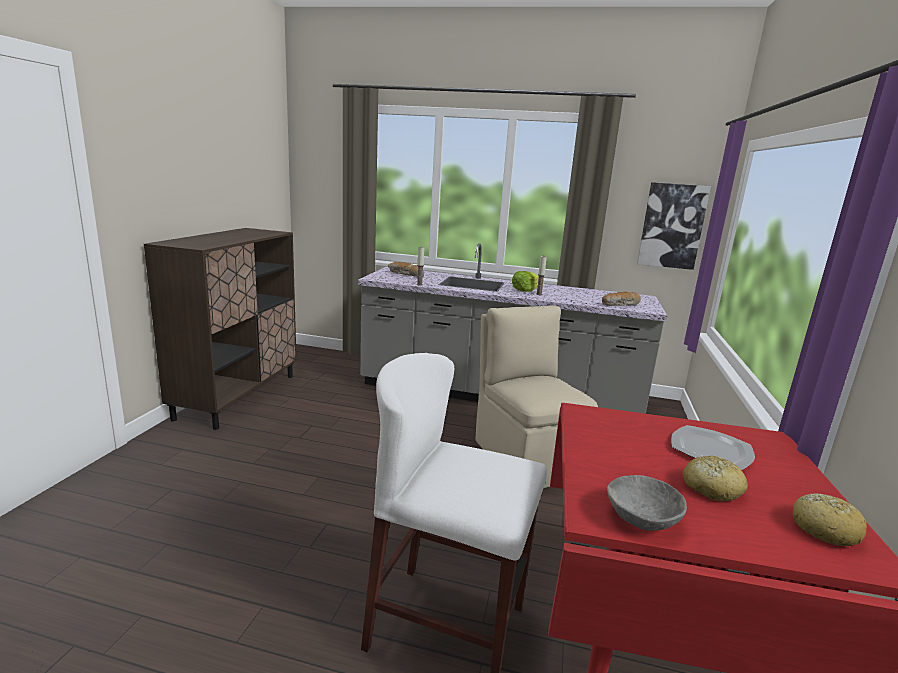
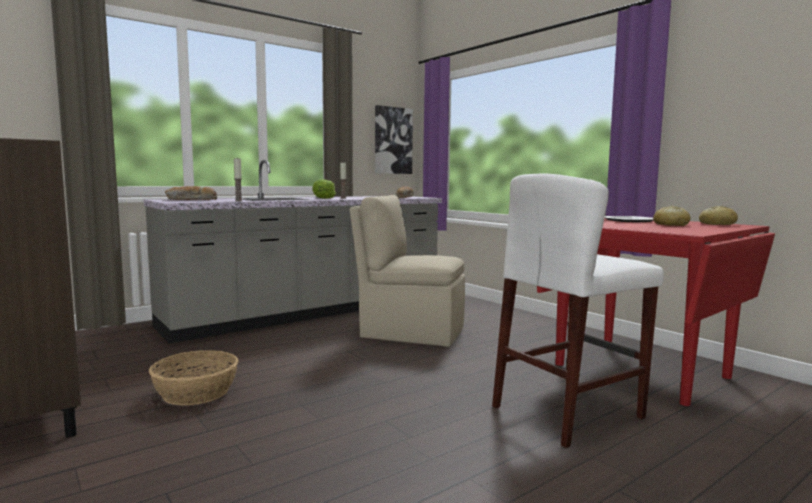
camera: 50 degrees left, 10 degrees down
(301, 432) = (196, 392): none -> basket
(642, 518) = (696, 231): grey bowl -> none

